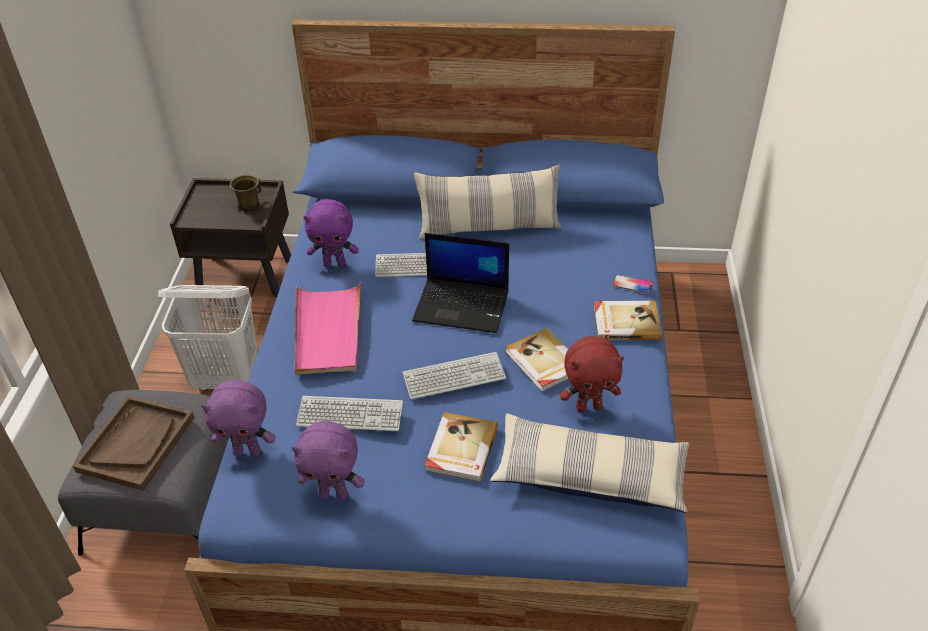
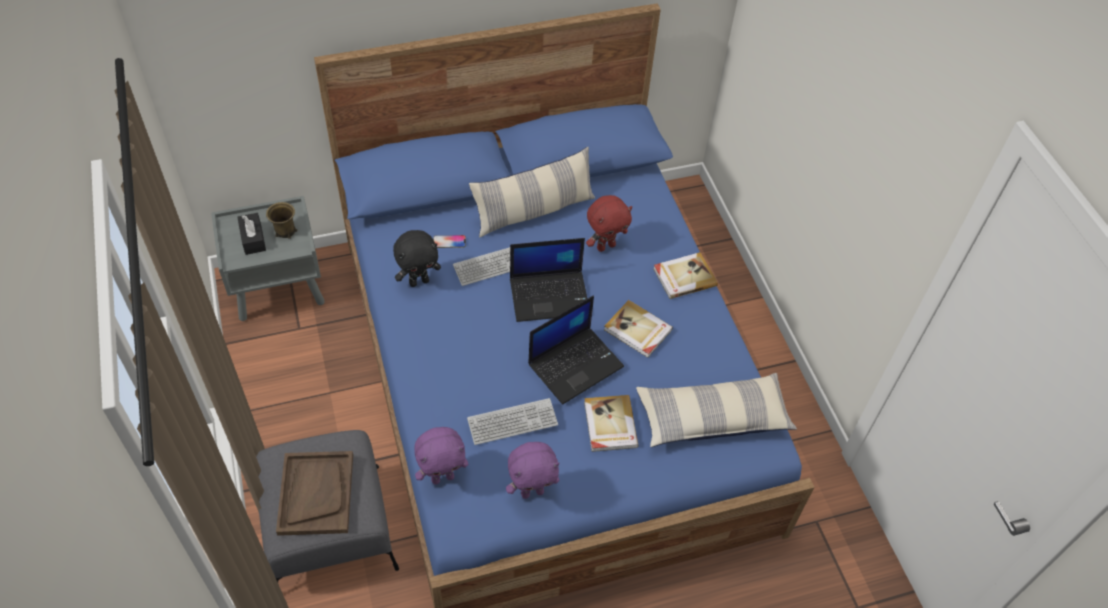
camera: 25 degrees left, 10 degrees up
(217, 206) = (253, 239): none -> black tissue box
(227, 379) = (319, 399): white laundry basket -> none
(246, 276) = (280, 290): brown nightstand -> grey nightstand
(328, 331) = (451, 351): pink tray -> none
(335, 264) = (419, 281): purple plush toy -> black plush toy
(454, 377) = (575, 364): keyboard -> laptop
(589, 406) = (687, 360): red plush toy -> red plush toy (605, 246)
(632, 284) = (674, 240): phone -> phone (449, 242)

